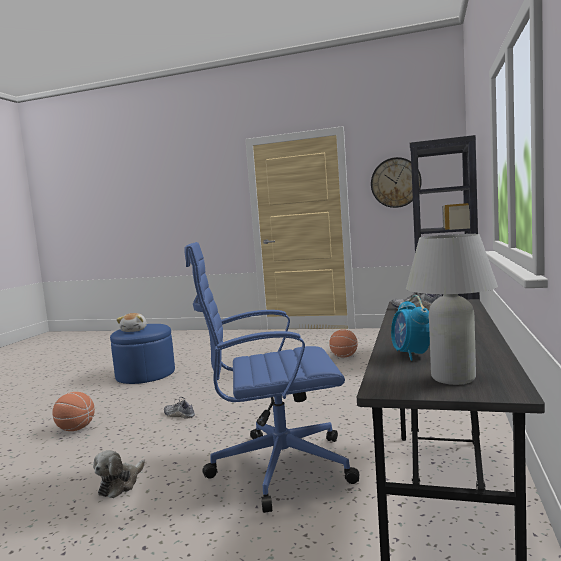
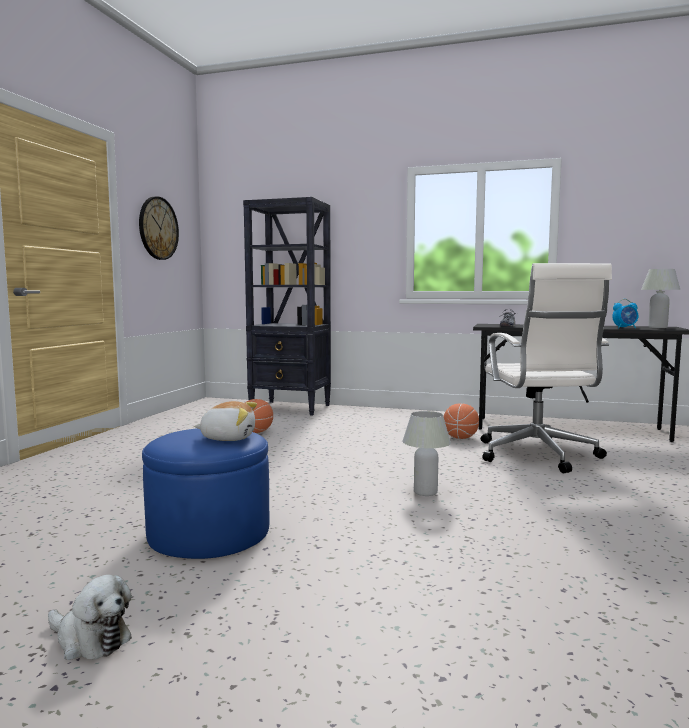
camera: 90 degrees left, 0 degrees up
(76, 429) = (473, 550): basketball -> basketball (460, 438)
(120, 484) = (602, 501): plush toy -> plush toy (90, 639)
(179, 415) = (425, 492): shoe -> white table lamp
(277, 467) = (537, 455): blue office chair -> white office chair

